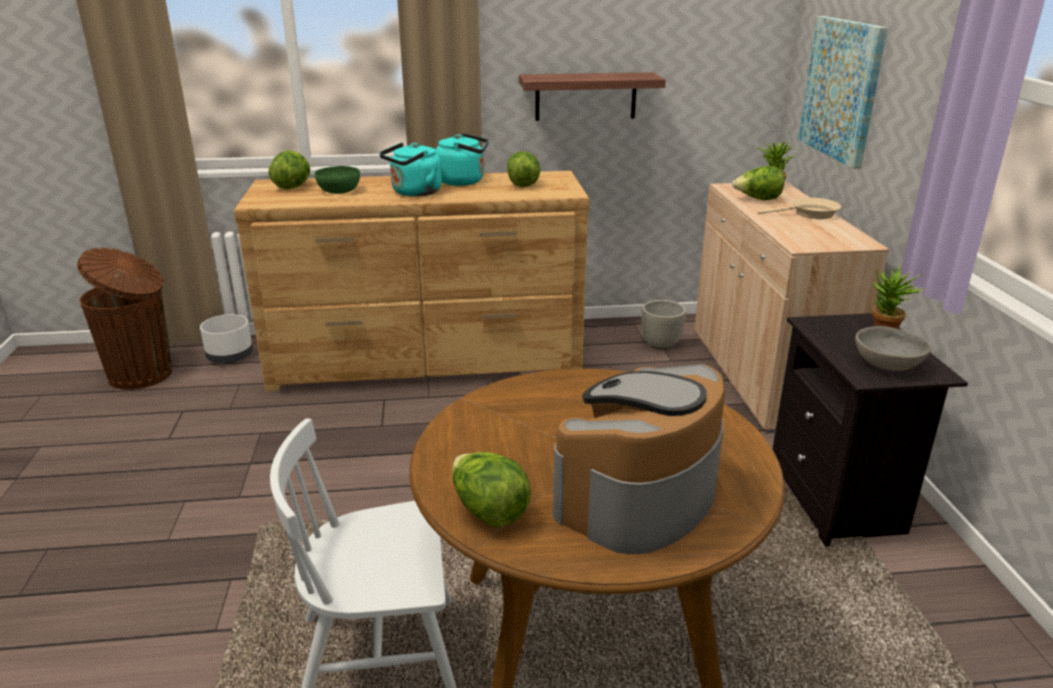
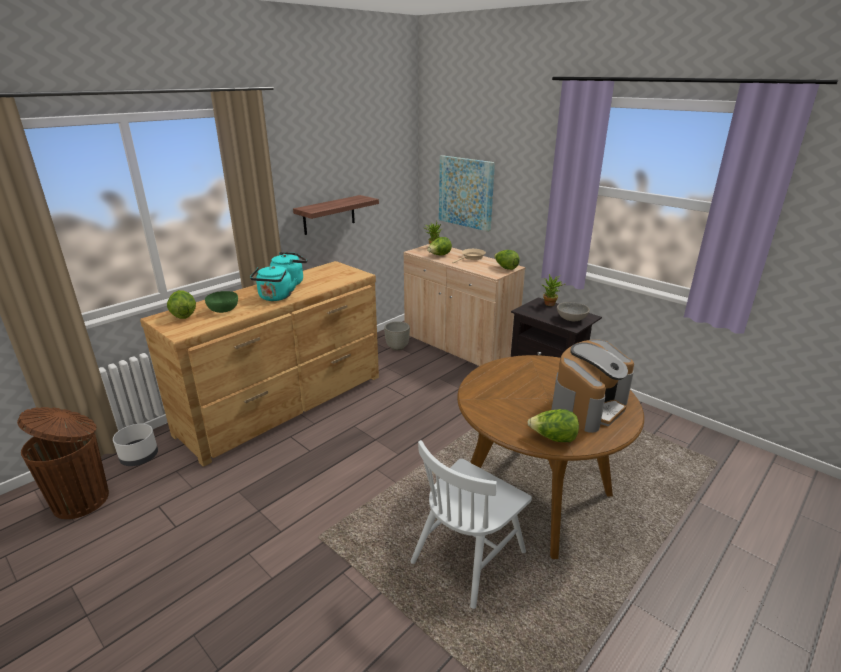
camera: 40 degrees left, 0 degrees up
(523, 184) = (327, 276): lettuce -> lettuce (505, 268)
(639, 497) = (588, 406): coffee machine -> coffee machine turned 135 degrees counterclockwise

